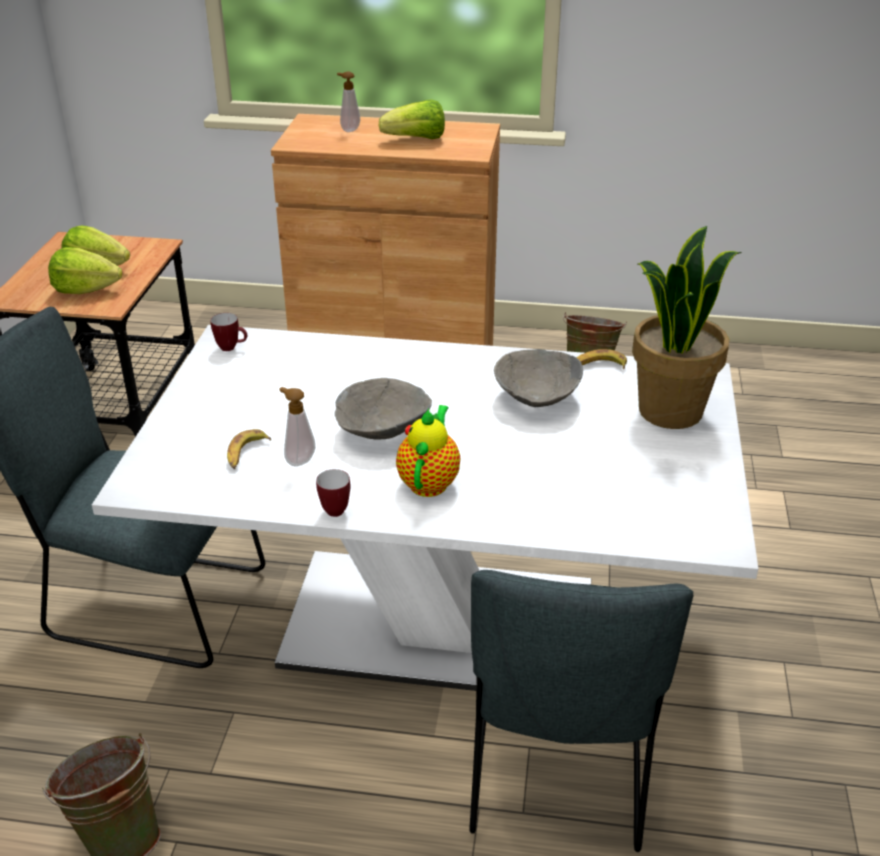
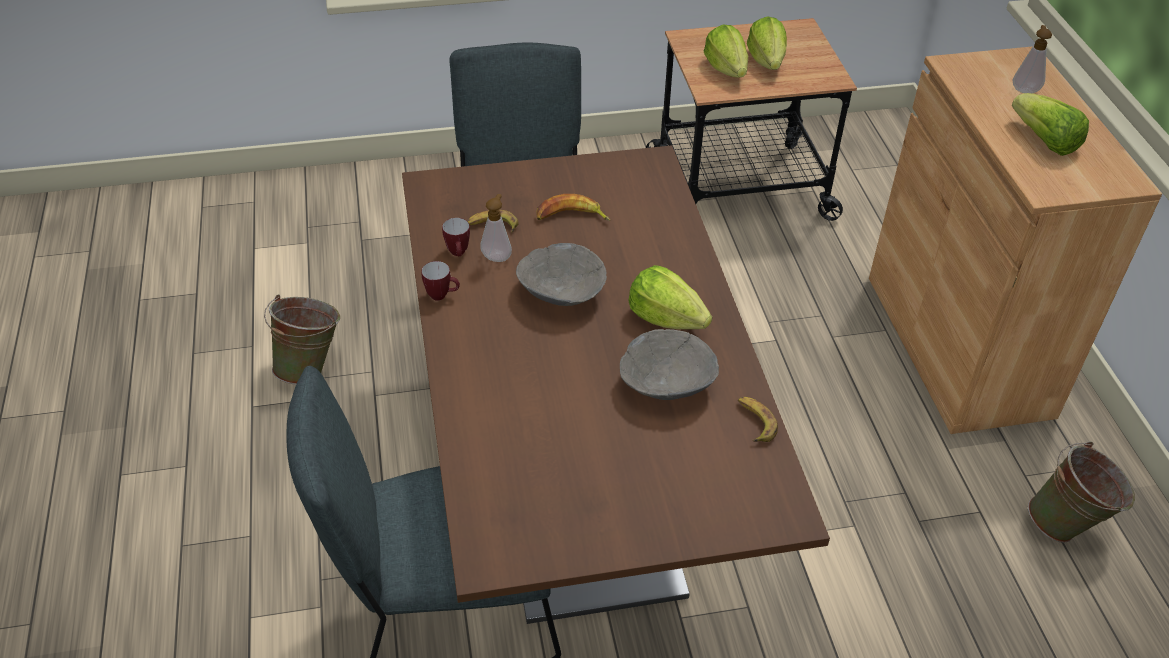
camera: 70 degrees right, 10 degrees up
(231, 348) = (641, 170): mug -> mug (458, 254)
(271, 402) = (571, 217): none -> banana
(429, 481) = (499, 340): teapot -> none
(440, 624) = (580, 490): white dining table -> brown dining table
(452, 380) = (666, 318): none -> lettuce
(669, 410) = (697, 493): potted plant -> none

